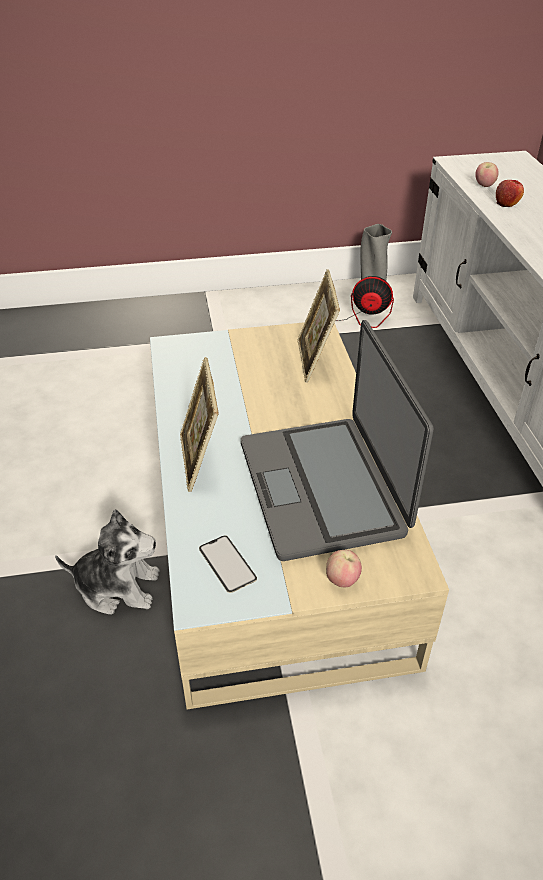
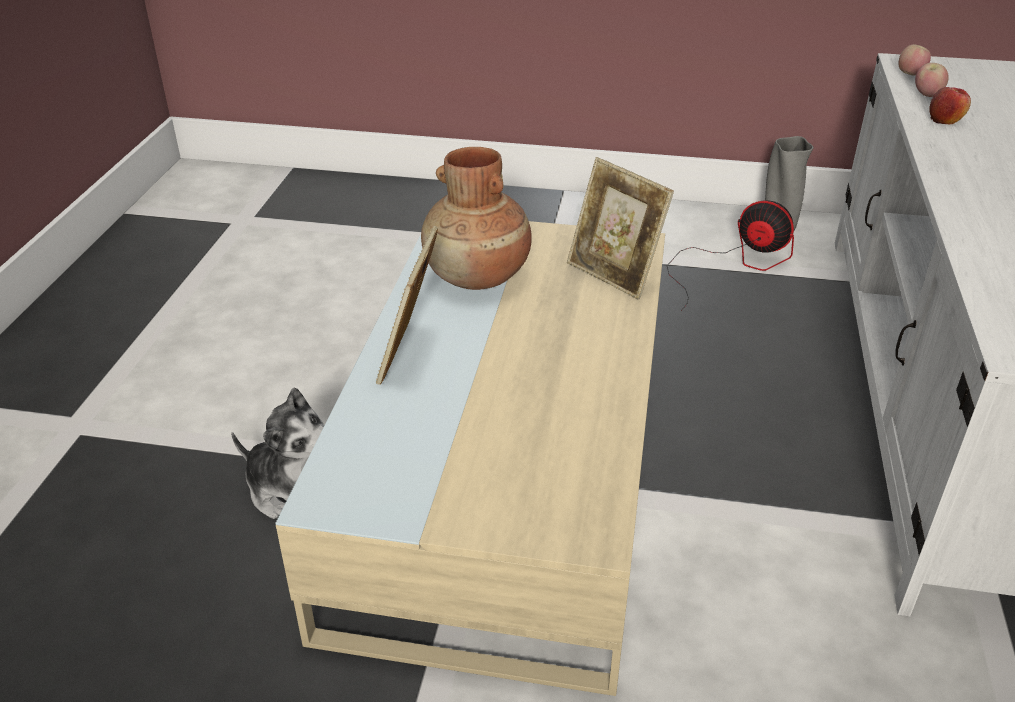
camera: 20 degrees right, 5 degrees down
(216, 384) = (477, 277): none -> brown vase
(227, 564) = (375, 471): phone -> none
(315, 360) = (614, 274): picture frame -> picture frame turned 60 degrees counterclockwise
(323, 487) = (539, 416): laptop -> none
(342, 580) = (499, 524): apple -> apple (910, 75)

